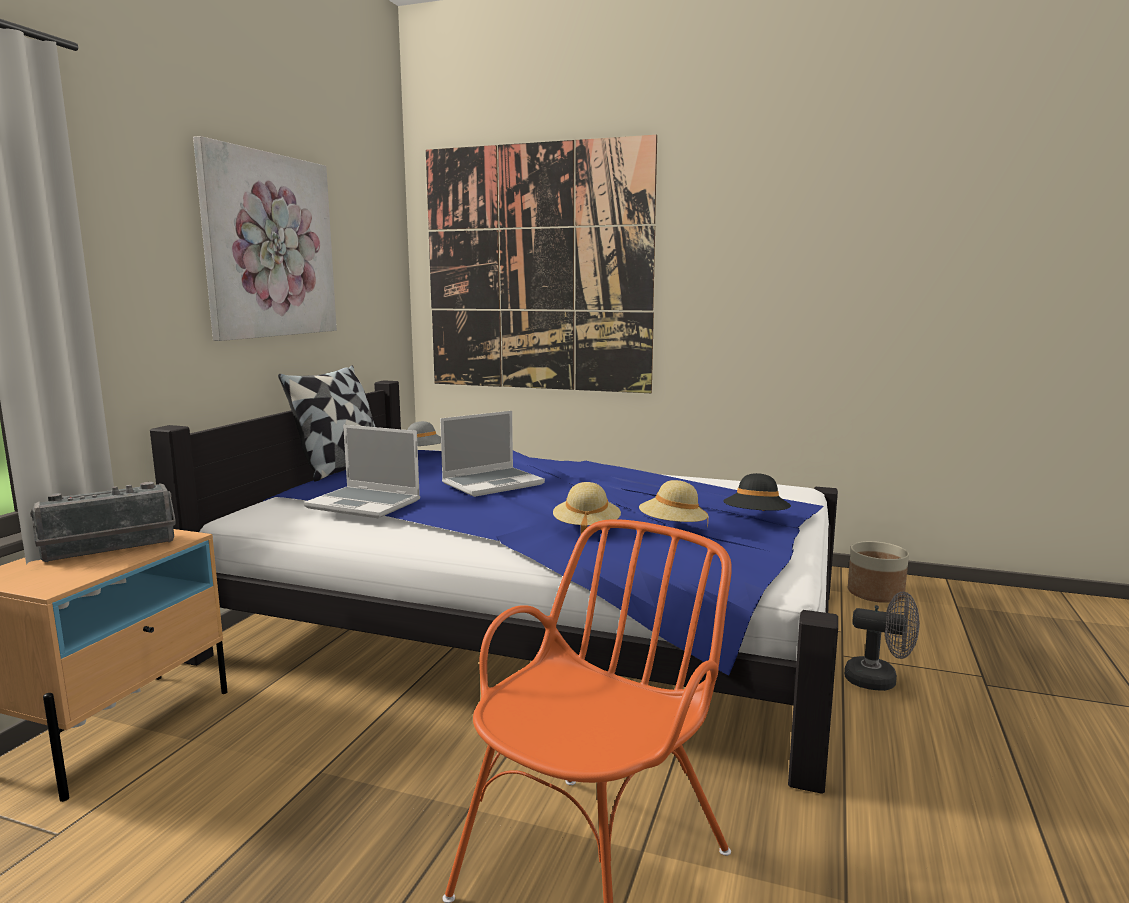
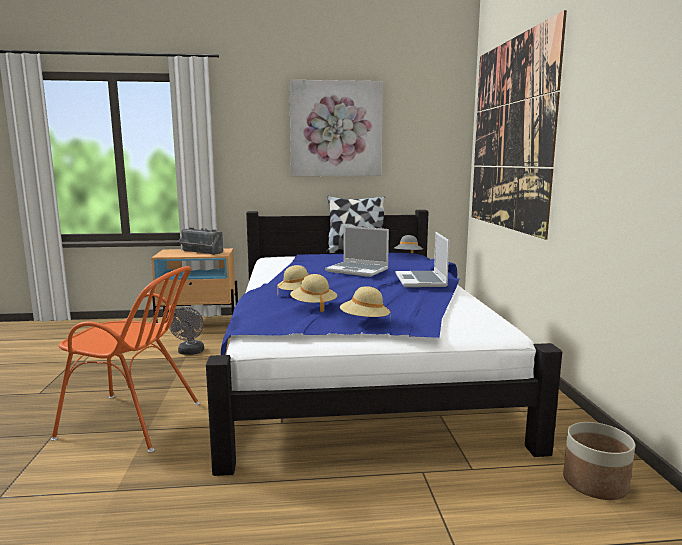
camera: 65 degrees right, 0 degrees up
(365, 504) = (295, 263): laptop -> laptop (421, 281)
(756, 519) = (364, 321): black hat -> beige hat
(879, 681) = (391, 492): grey fan -> grey fan (190, 352)

